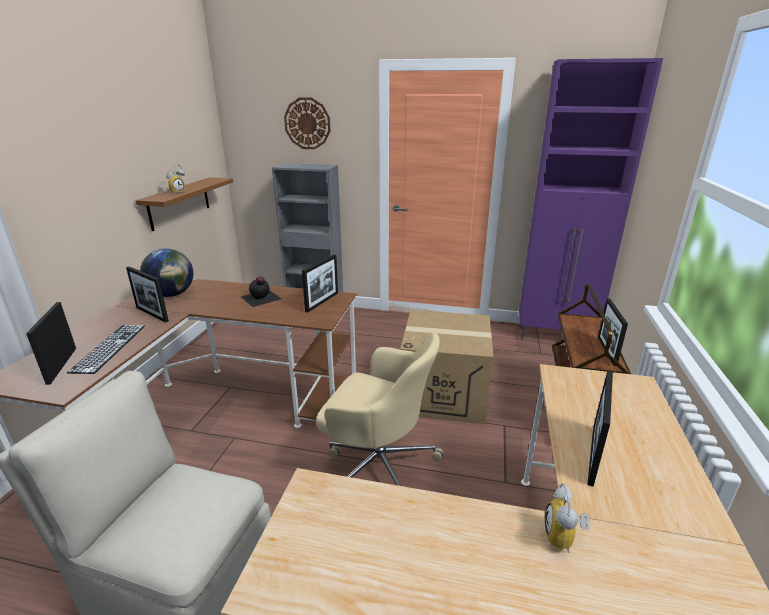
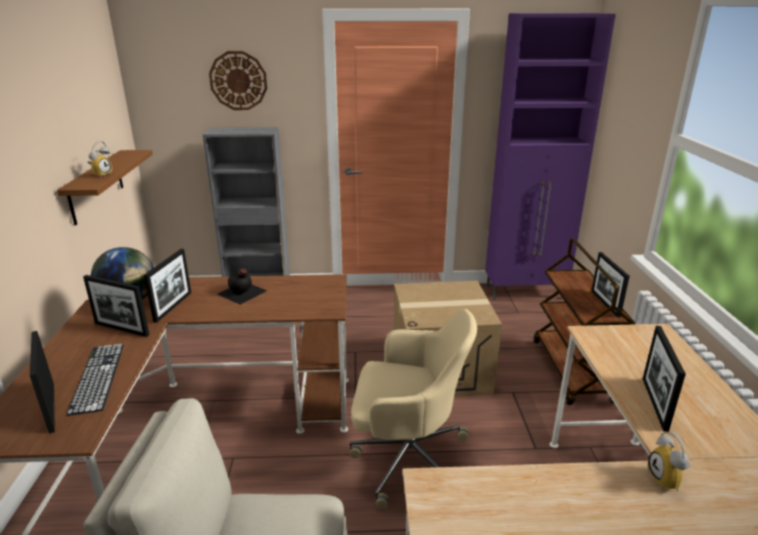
camera: 15 degrees left, 0 degrees up
(322, 302) = (315, 289): picture frame -> picture frame (173, 306)

